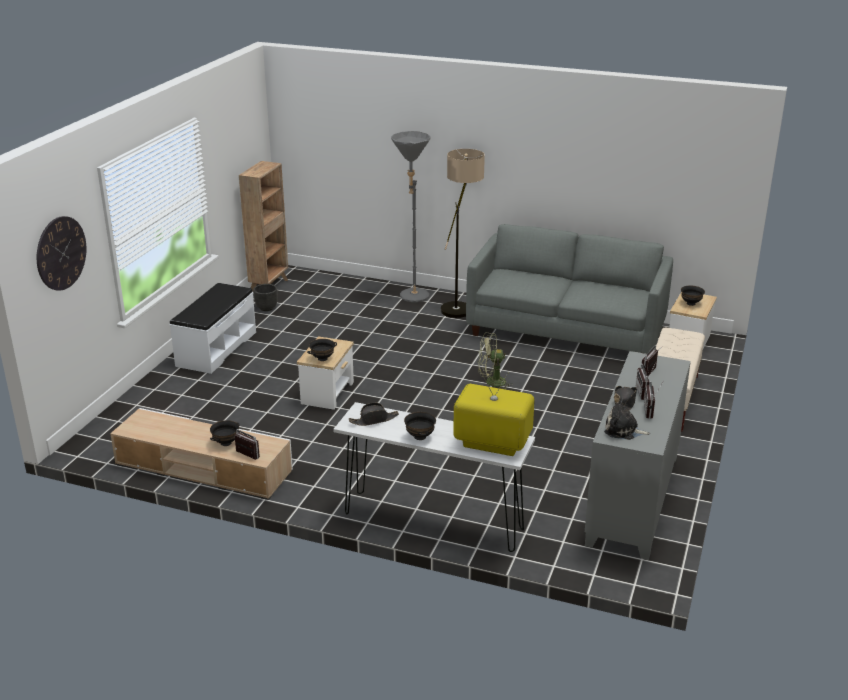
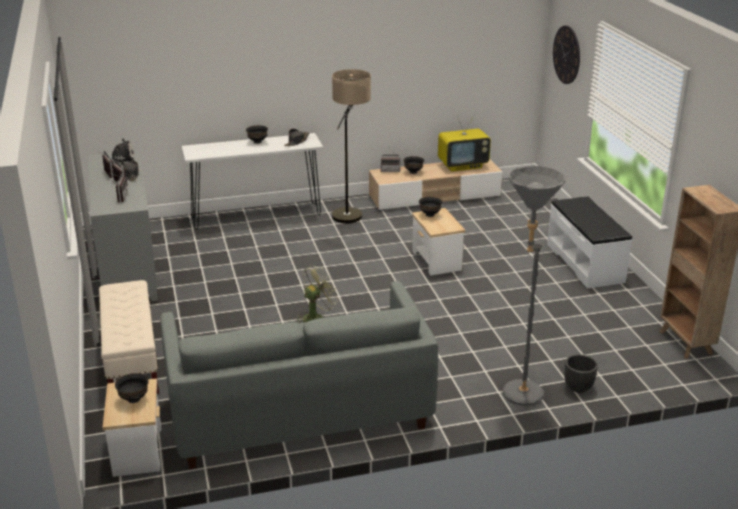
camera: 145 degrees right, 0 degrees up
(266, 308) = (630, 316): black planter -> black planter (578, 387)
(460, 305) = (456, 401): floor lamp -> floor lamp (350, 222)
(491, 443) = (209, 150): television -> television (463, 165)

